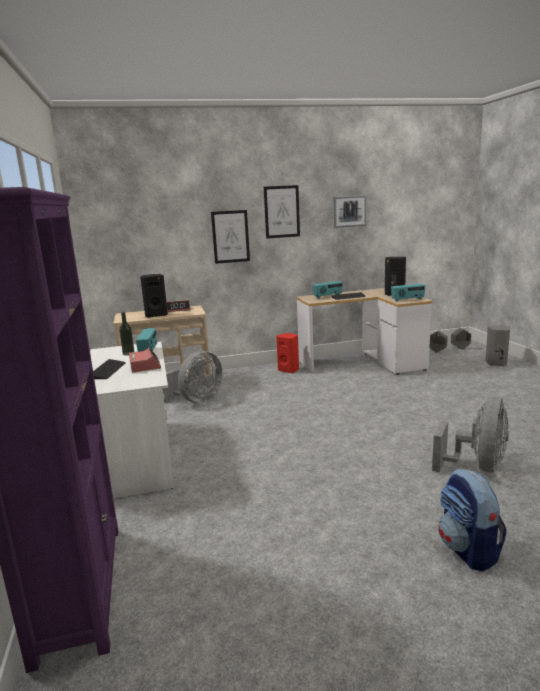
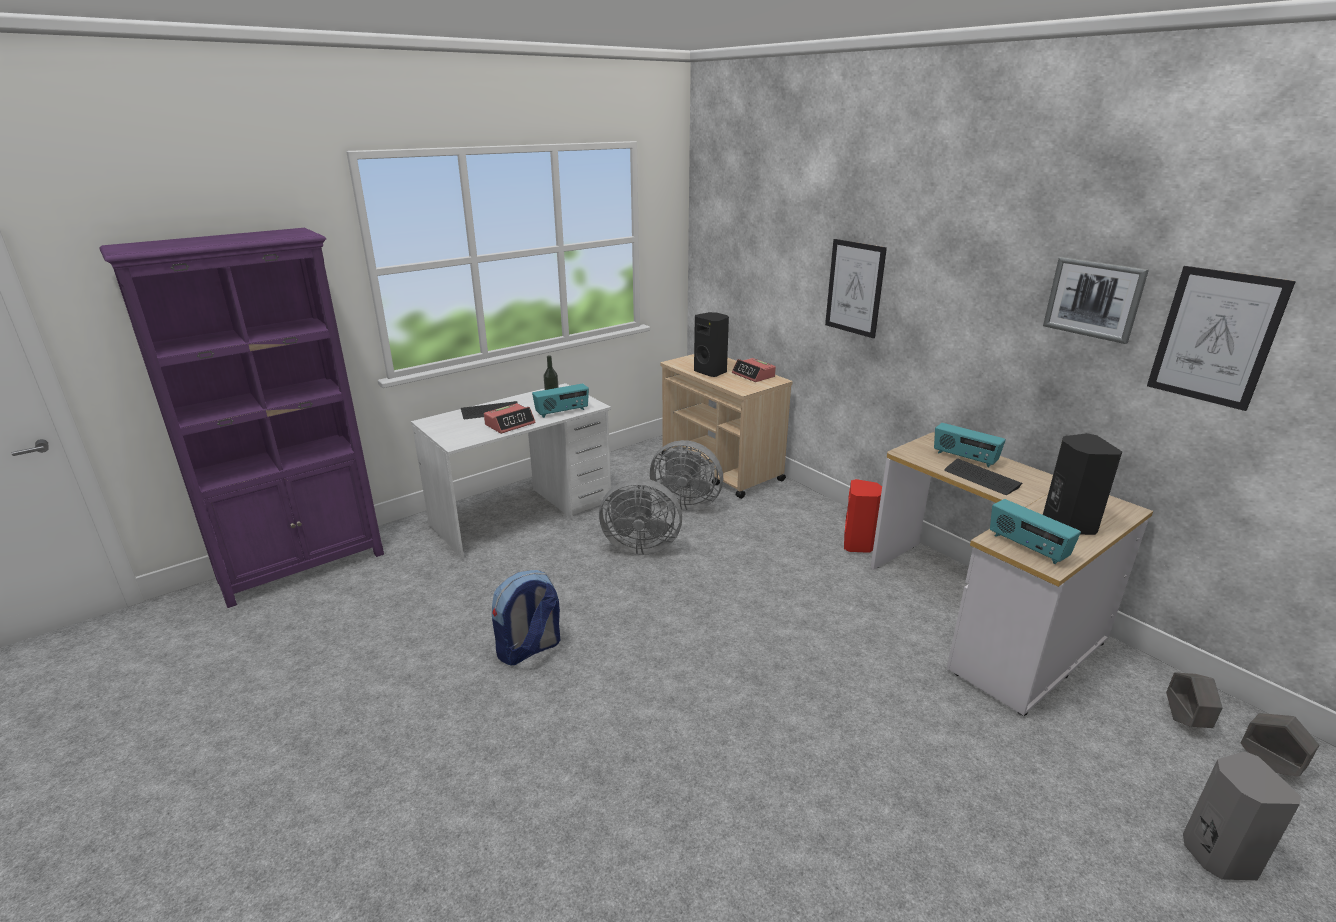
camera: 65 degrees right, 10 degrees up
(282, 212) = (945, 265): picture -> picture (1215, 337)
(468, 550) = (347, 830): backpack -> backpack (529, 650)
(477, 466) = (585, 831): grey fan -> grey fan (639, 546)

